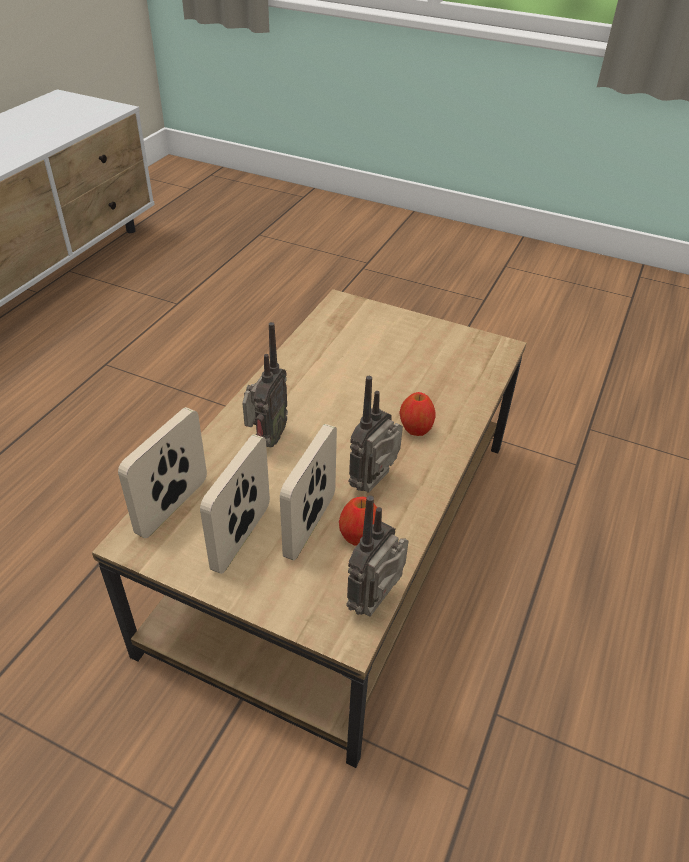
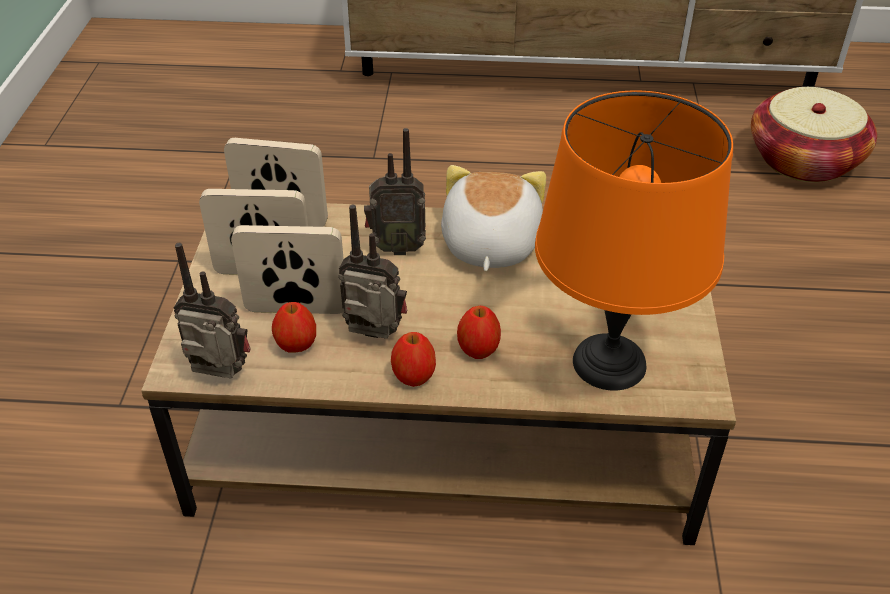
camera: 70 degrees right, 0 degrees up
(202, 265) = (803, 160): none -> basket
(298, 388) = (488, 245): none -> plush toy
(429, 472) = (414, 376): none -> apple
(458, 373) = (611, 364): none -> orange table lamp

